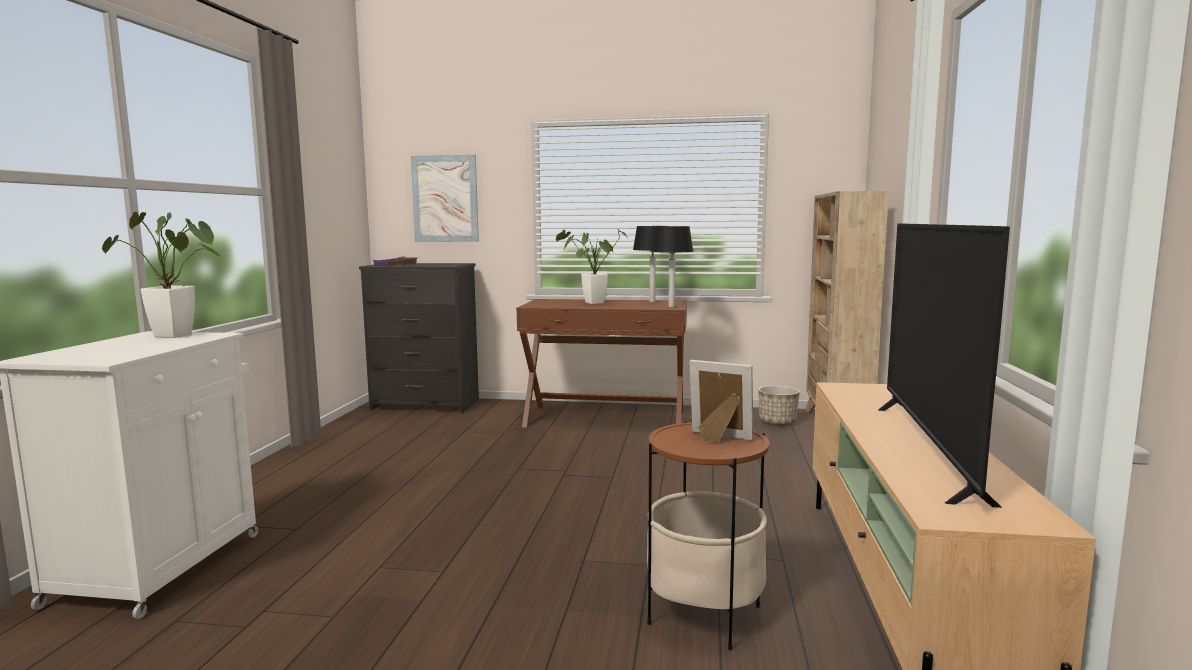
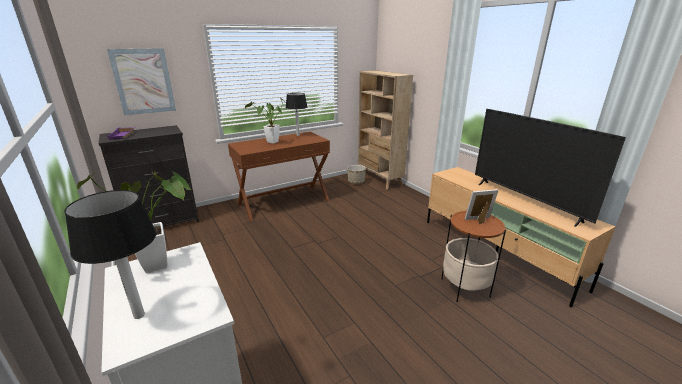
camera: 40 degrees left, 15 degrees up
(671, 307) = (318, 139): table lamp -> table lamp (138, 314)

